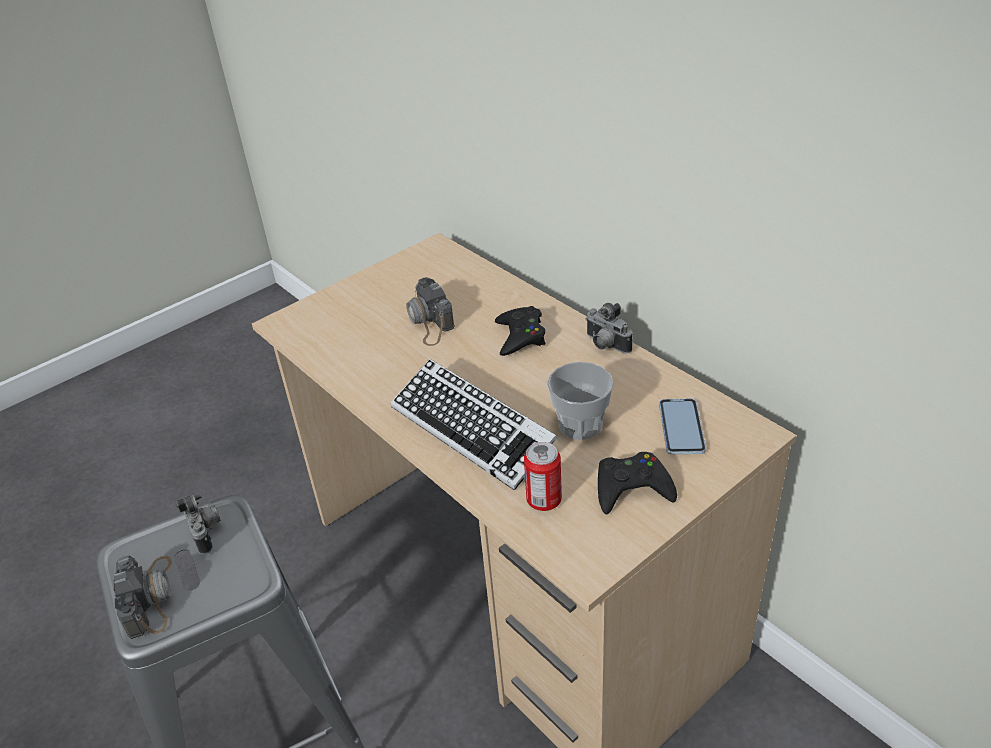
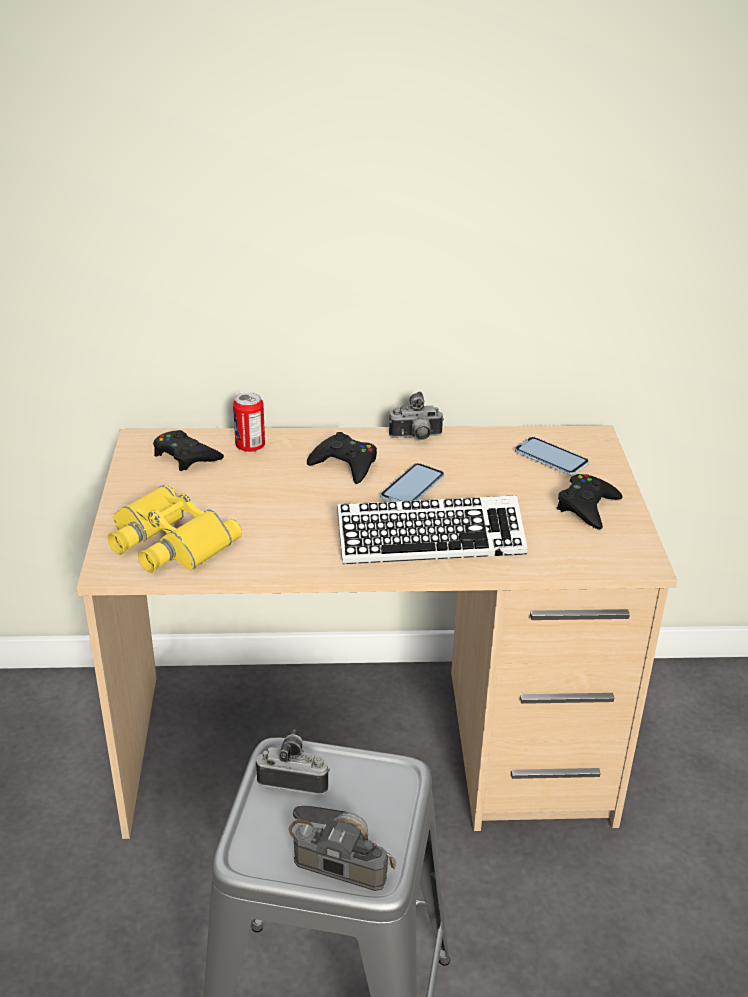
camera: 55 degrees left, 5 degrees down
(334, 324) = (167, 541): none -> yellow binoculars
(429, 321) = (251, 493): camera -> none
(439, 272) = (185, 456): none -> black game controller
(532, 382) = (412, 487): none -> phone
(544, 500) = (554, 547): can -> can (250, 446)
(580, 425) = (492, 493): cup -> none

